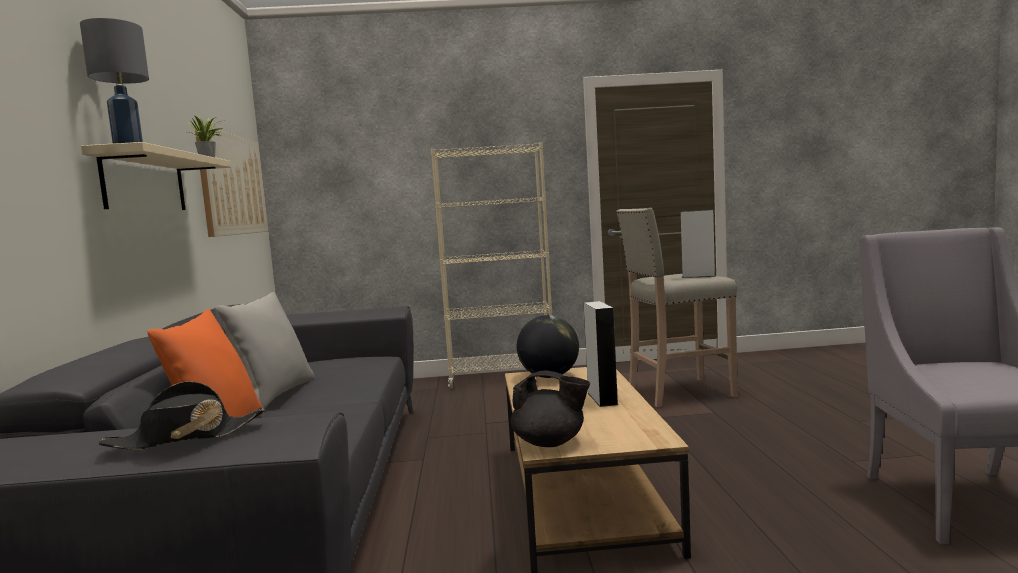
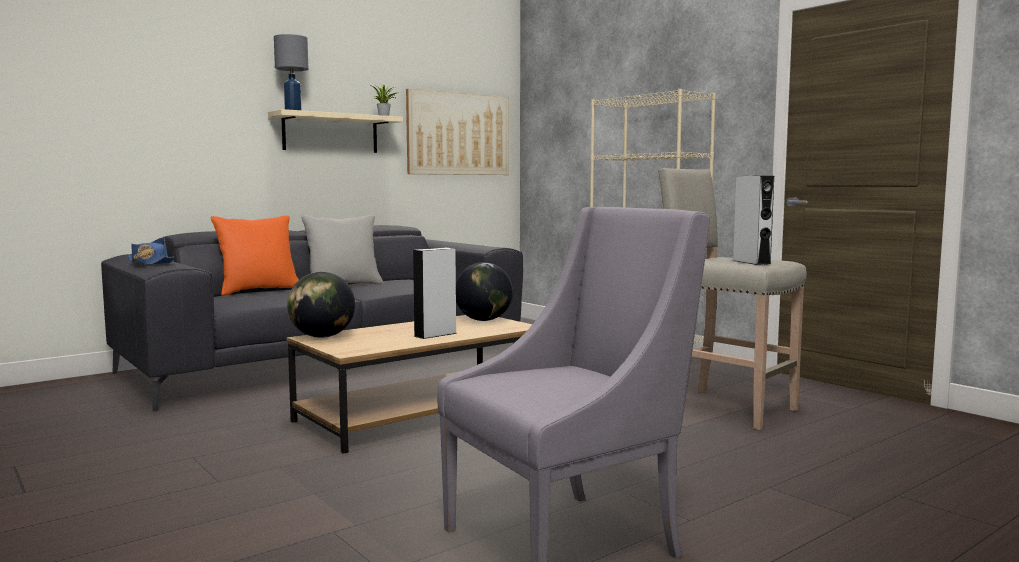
camera: 55 degrees right, 0 degrees up
(185, 437) = (150, 263): black hat -> blue hat
(550, 443) = (322, 337): black teapot -> globe

